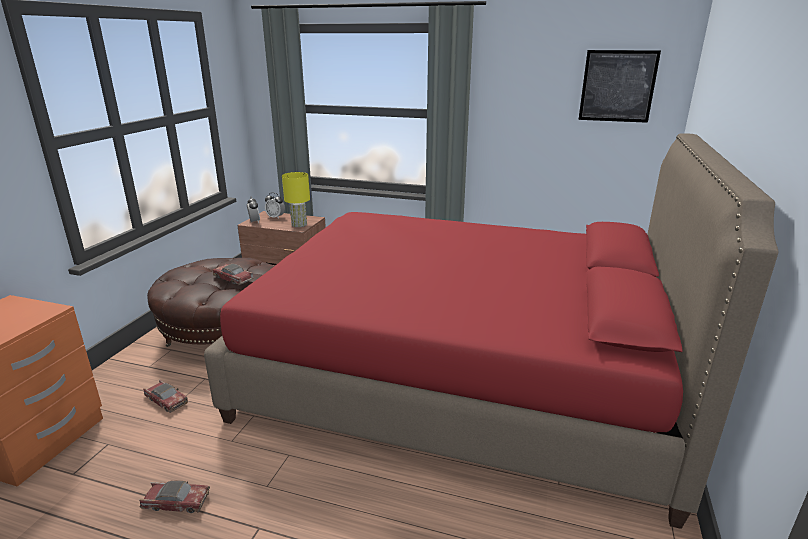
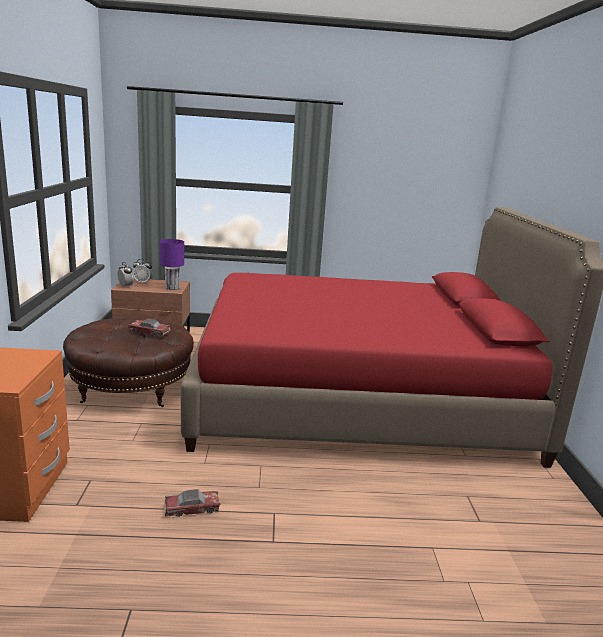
camera: 20 degrees left, 5 degrees down
(166, 400) = (118, 443): toy car -> none
(298, 224) = (171, 288): yellow table lamp -> purple table lamp
(617, 86) = (438, 172): picture -> none

